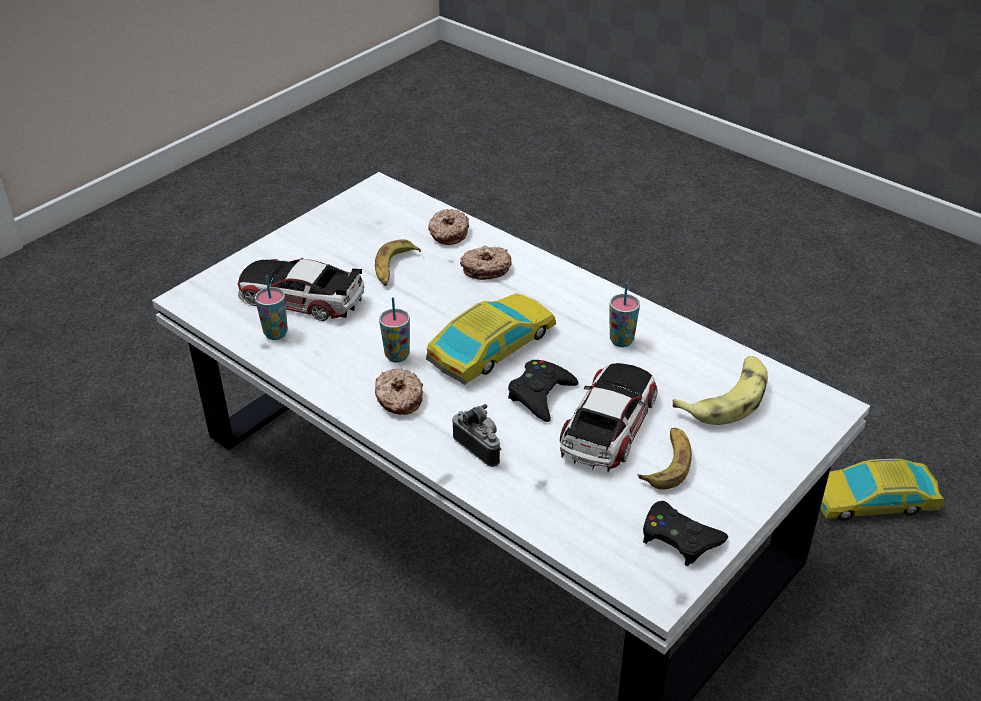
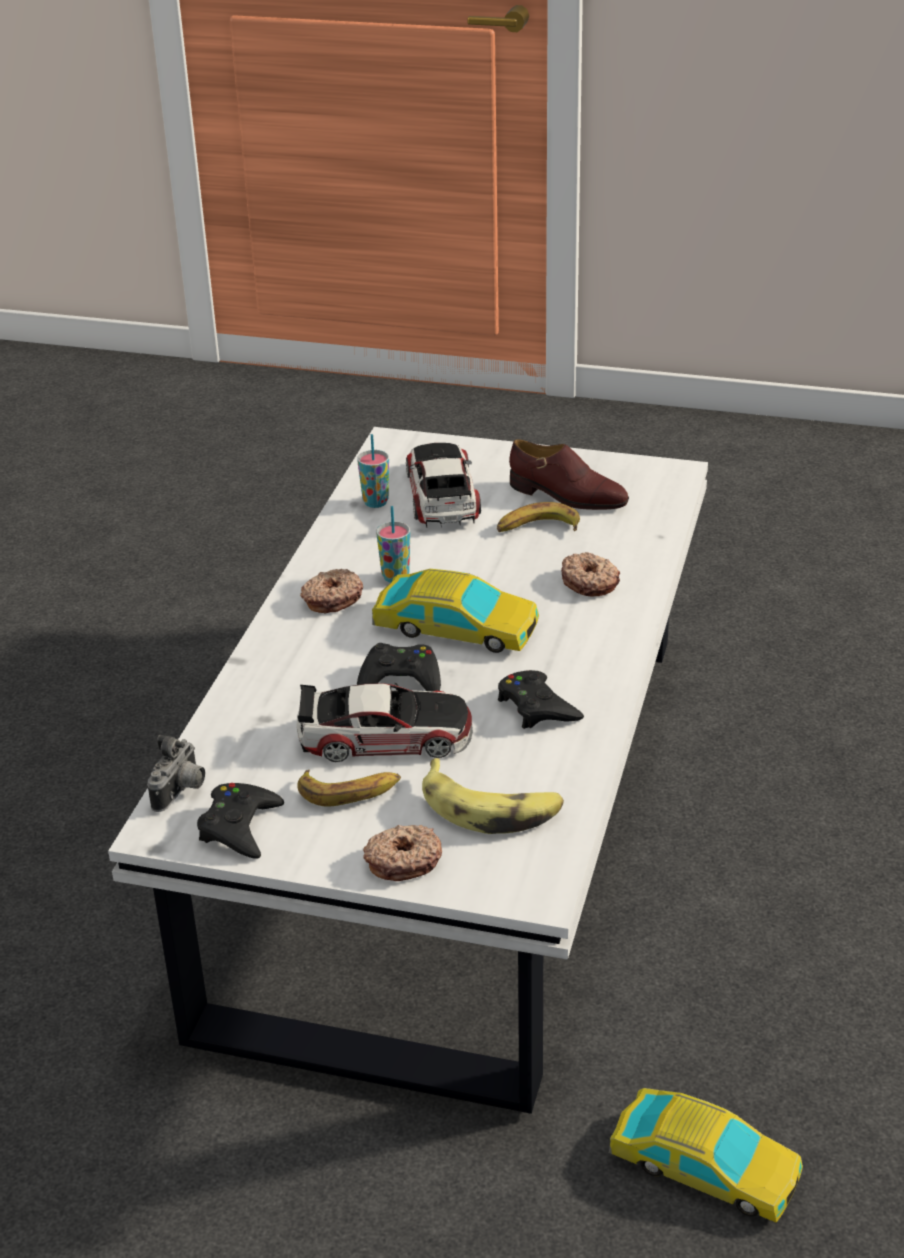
camera: 65 degrees right, 5 degrees down
(363, 241) = (567, 496): none -> brown shoe
(448, 233) = (633, 539): donut -> donut (403, 860)
(481, 447) = (294, 667): camera -> camera (181, 792)
(621, 341) = (537, 707): cup -> black game controller
(873, 500) = (705, 1166): toy car -> toy car turned 150 degrees clockwise

